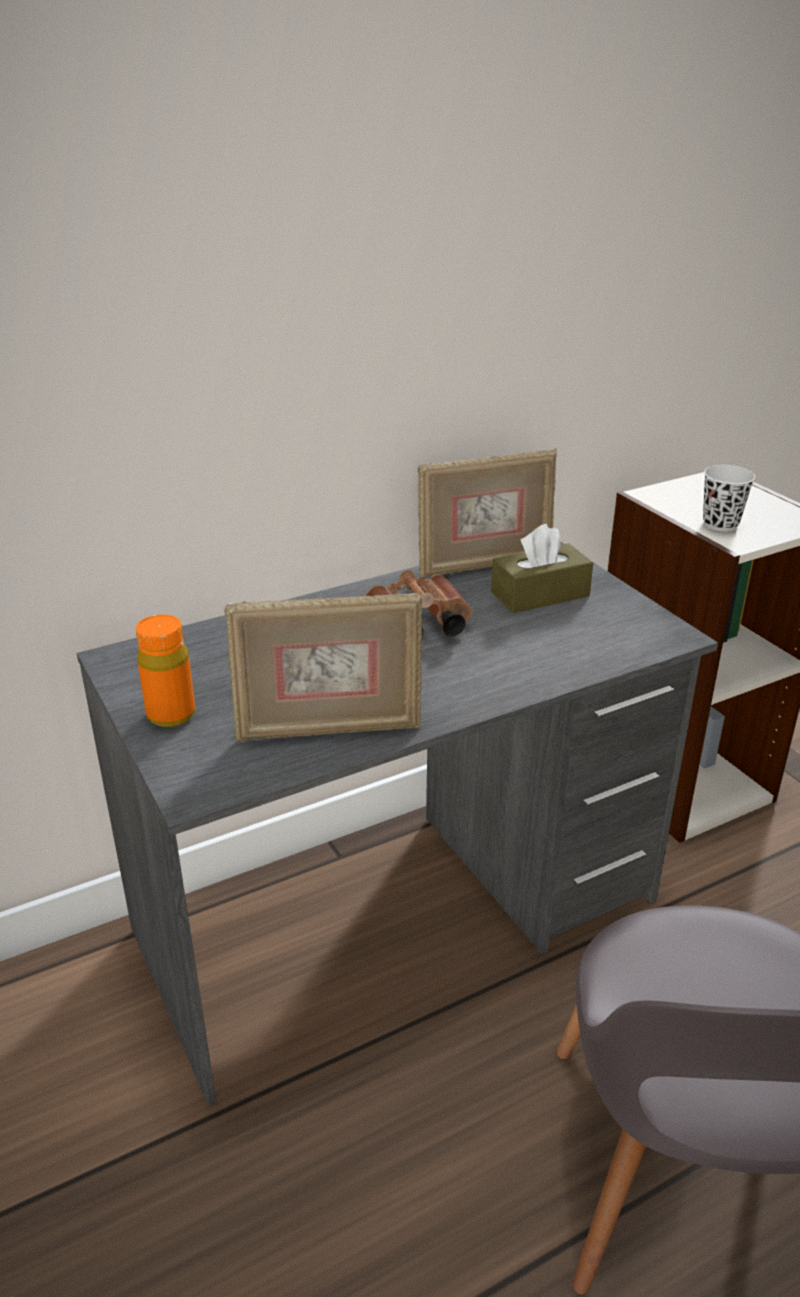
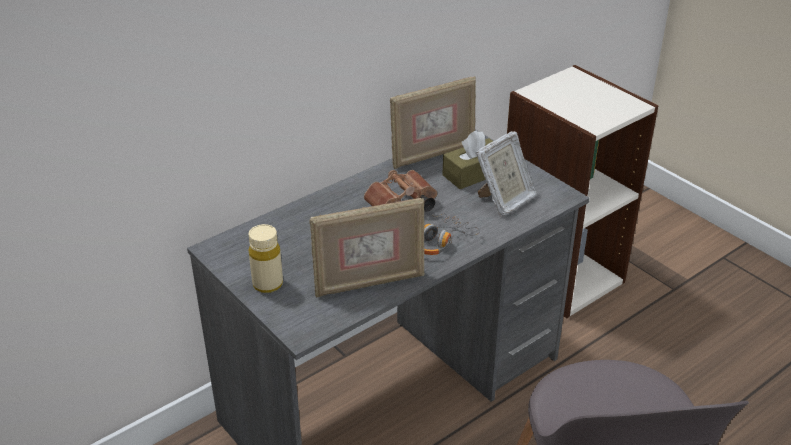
camera: 10 degrees left, 5 degrees up
(171, 714) = (268, 284): orange bottle -> beige bottle
(461, 680) = (440, 241): none -> headphones
(578, 634) = (504, 201): none -> picture frame
(720, 524) = (581, 112): white cup -> none

